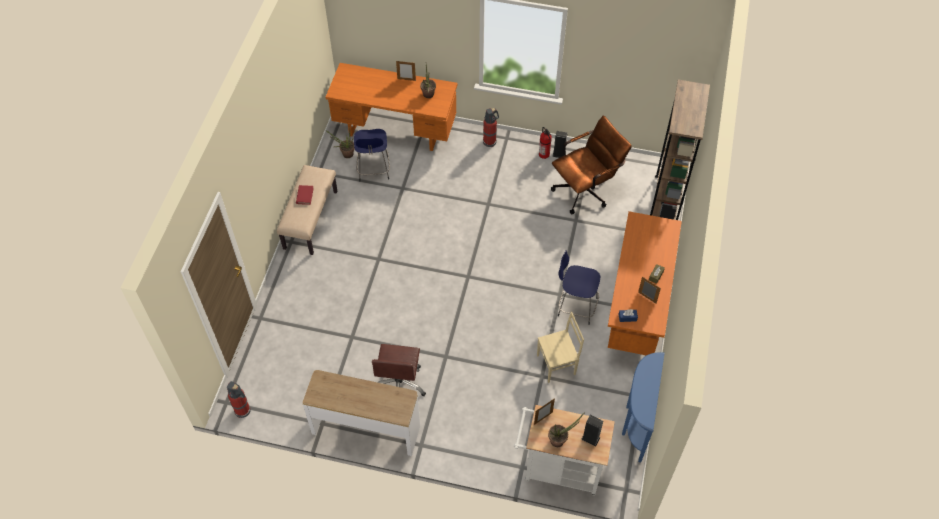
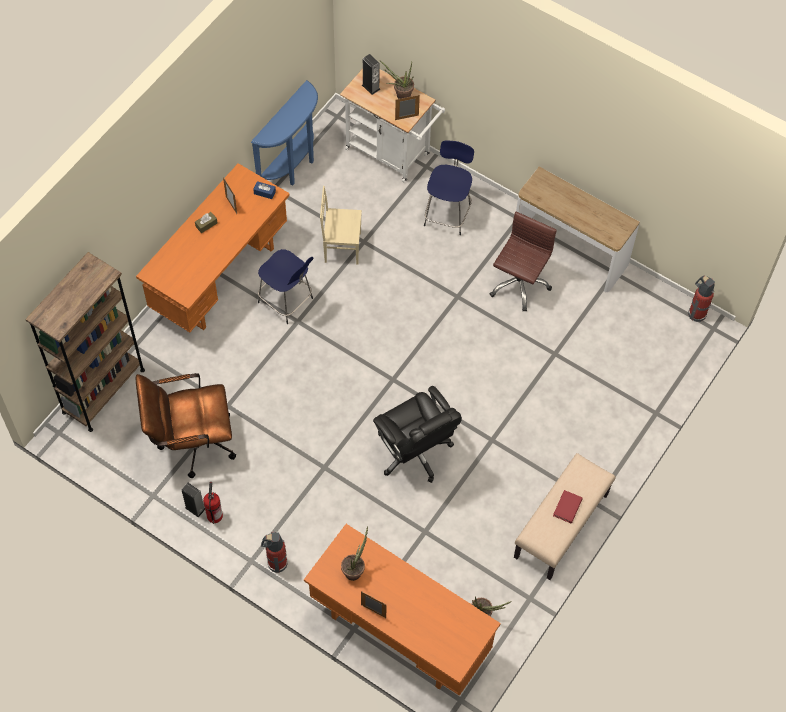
camera: 160 degrees left, 5 degrees up
(373, 170) = (453, 575): blue stool -> blue stool (447, 213)
(430, 233) = (415, 452): none -> black office chair

